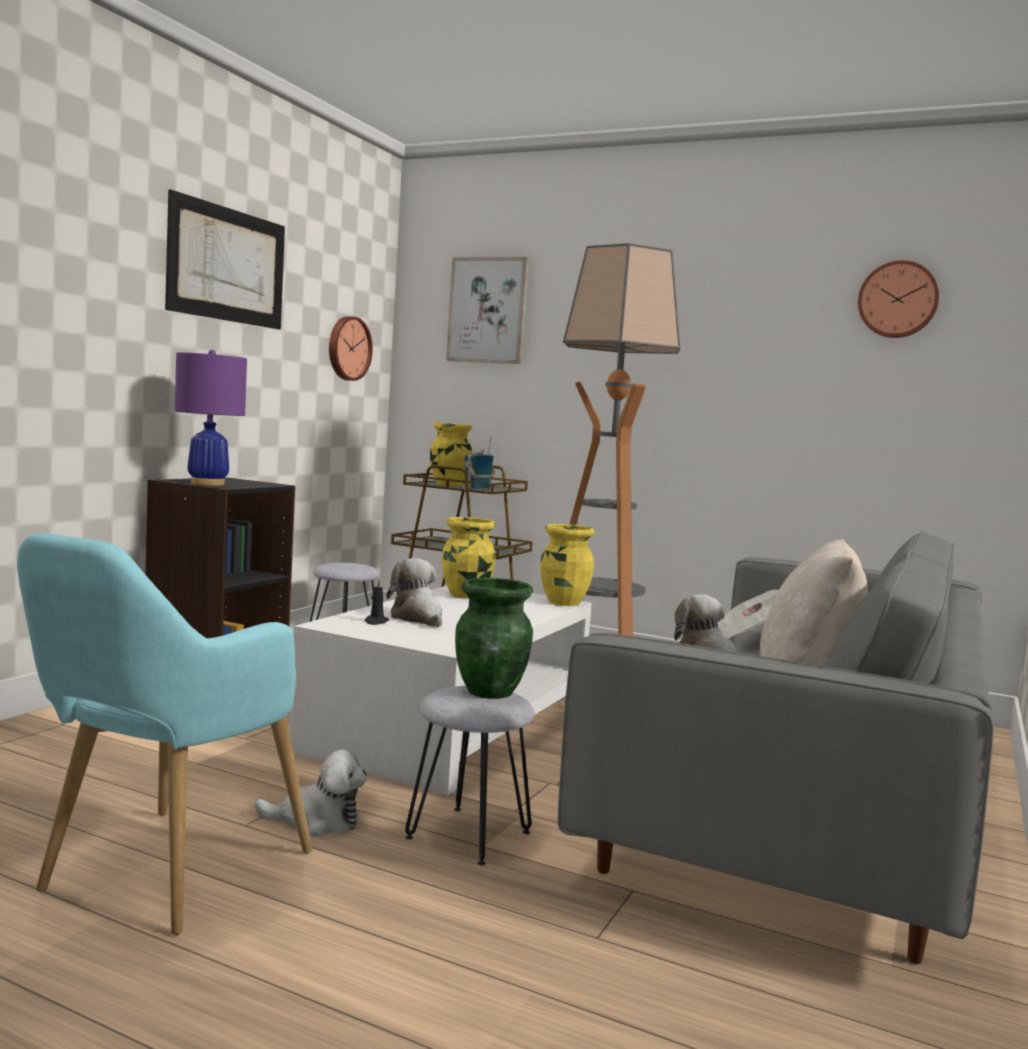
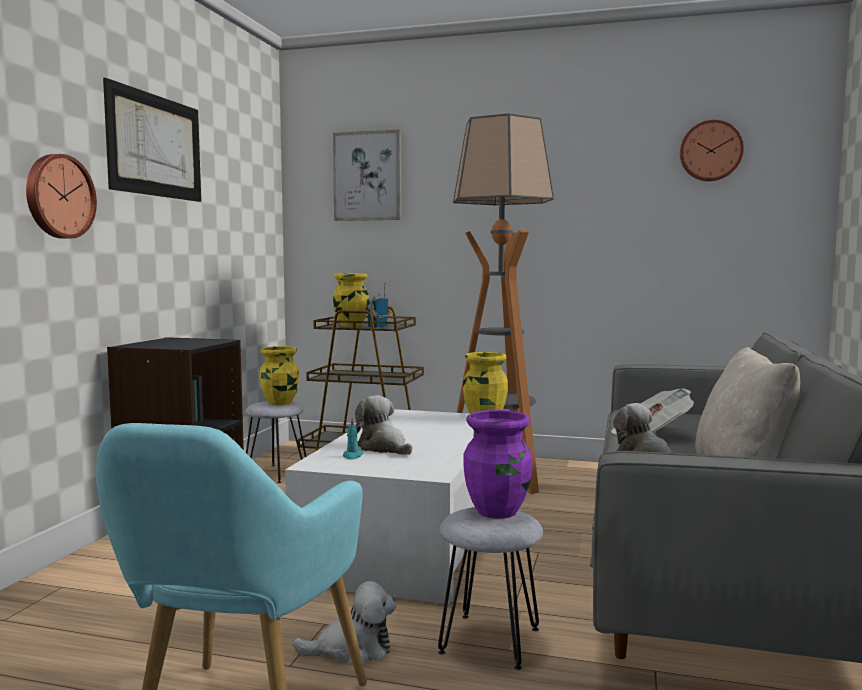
camera: 10 degrees left, 0 degrees up
(208, 484) = (166, 345): purple table lamp -> none
(347, 348) = (251, 215): wall clock -> wall clock (58, 196)
(376, 622) = (352, 456): black candle -> turquoise candle
(466, 595) = (403, 421): yellow vase -> yellow vase (280, 403)
(491, 692) = (498, 511): green vase -> purple vase

